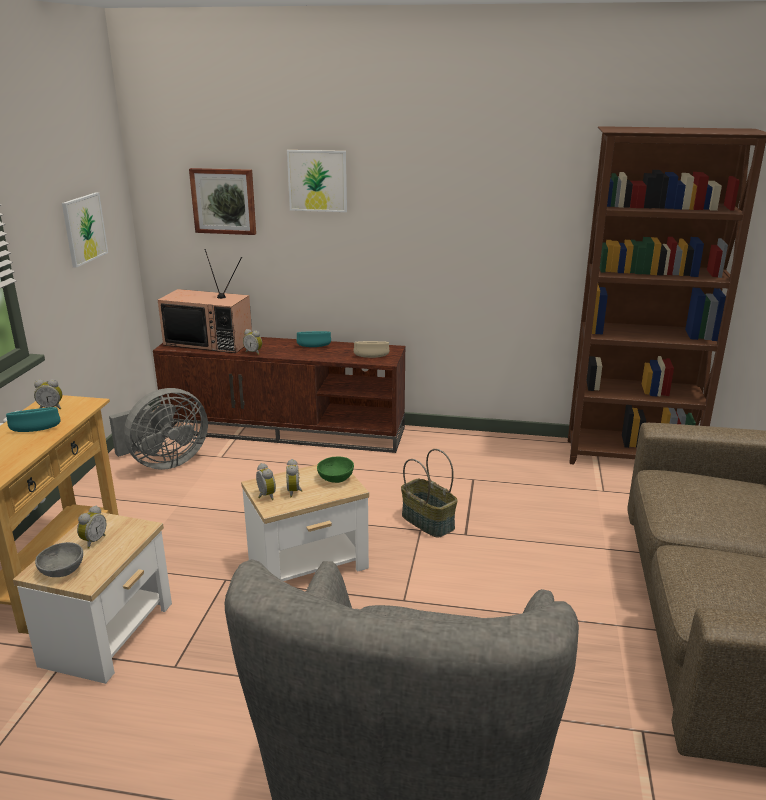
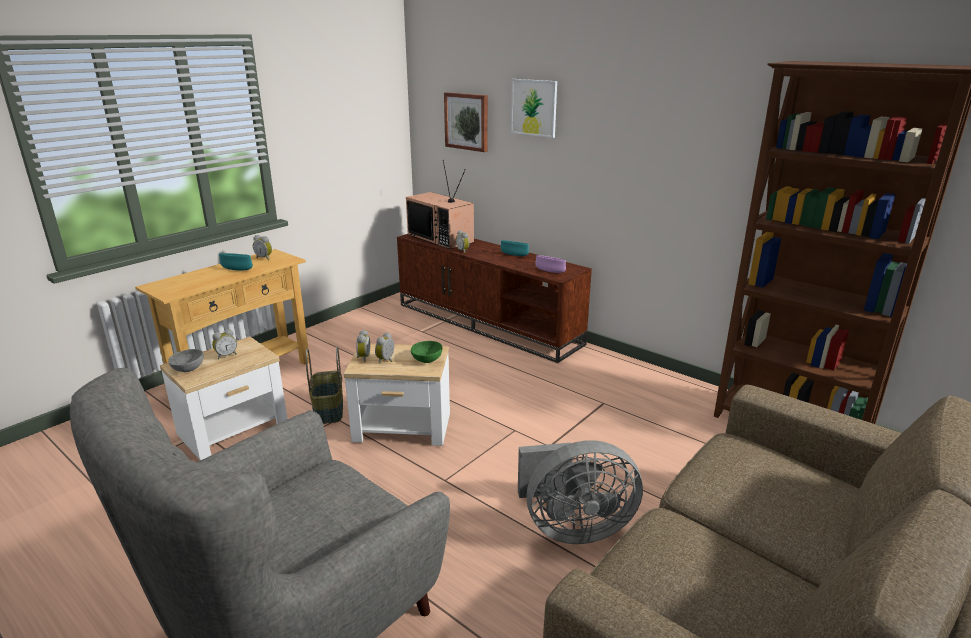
camera: 30 degrees right, 0 degrees up
(84, 229) = (351, 133): picture -> none
(164, 462) = (380, 325): grey fan -> grey fan (572, 528)
(371, 357) = (550, 271): beige bowl -> purple bowl
(429, 522) = (528, 426): basket -> basket (329, 410)

